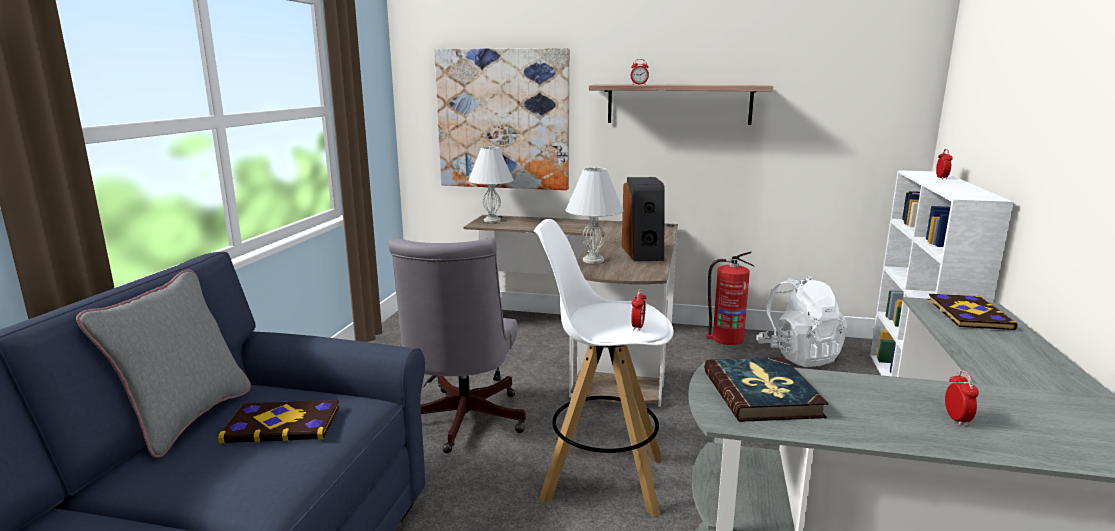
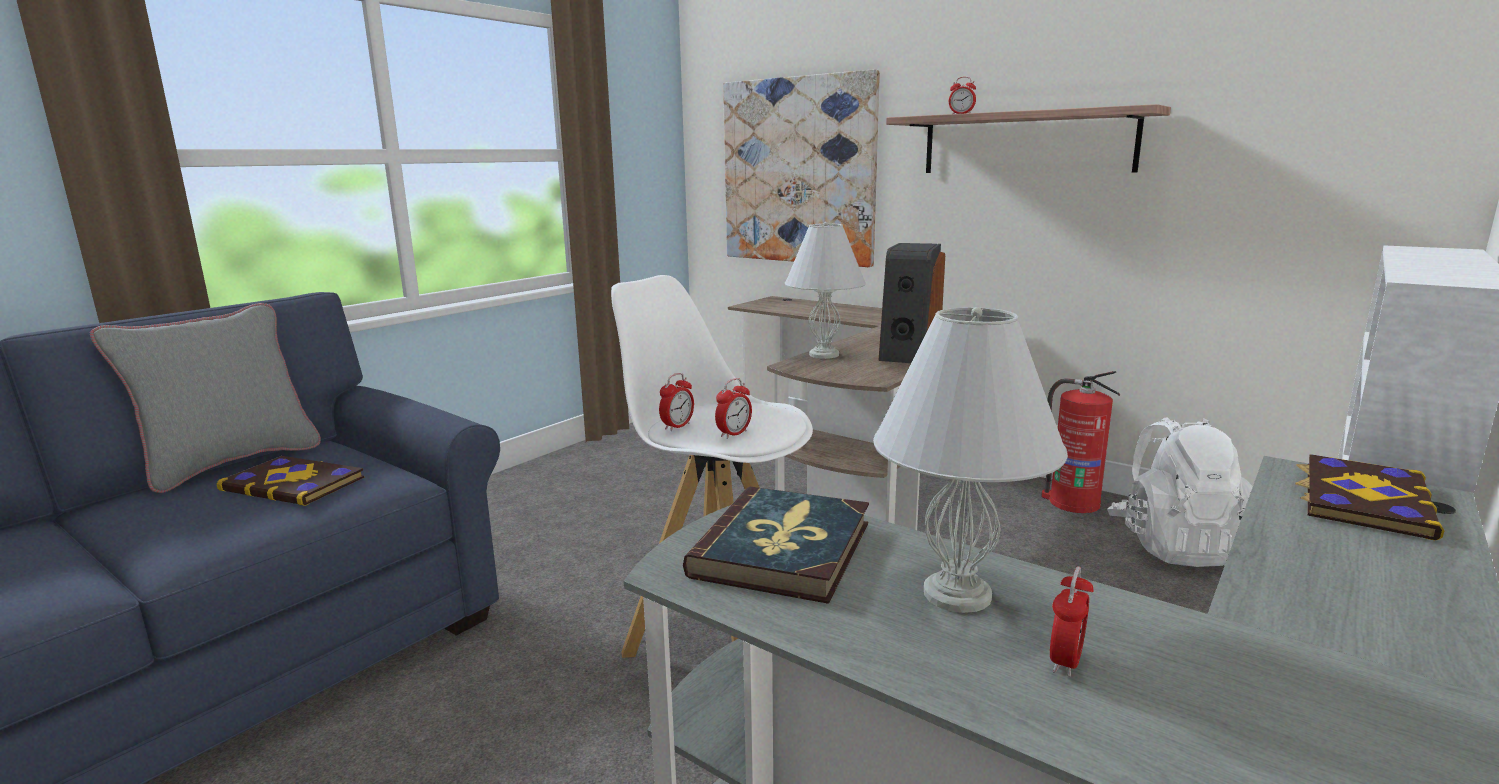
camera: 25 degrees right, 0 degrees up
(461, 423) = (622, 542): grey office chair -> none
(492, 220) = (771, 302): white table lamp -> white table lamp (956, 593)
(941, 178) = (1450, 256): alarm clock -> alarm clock (677, 426)

